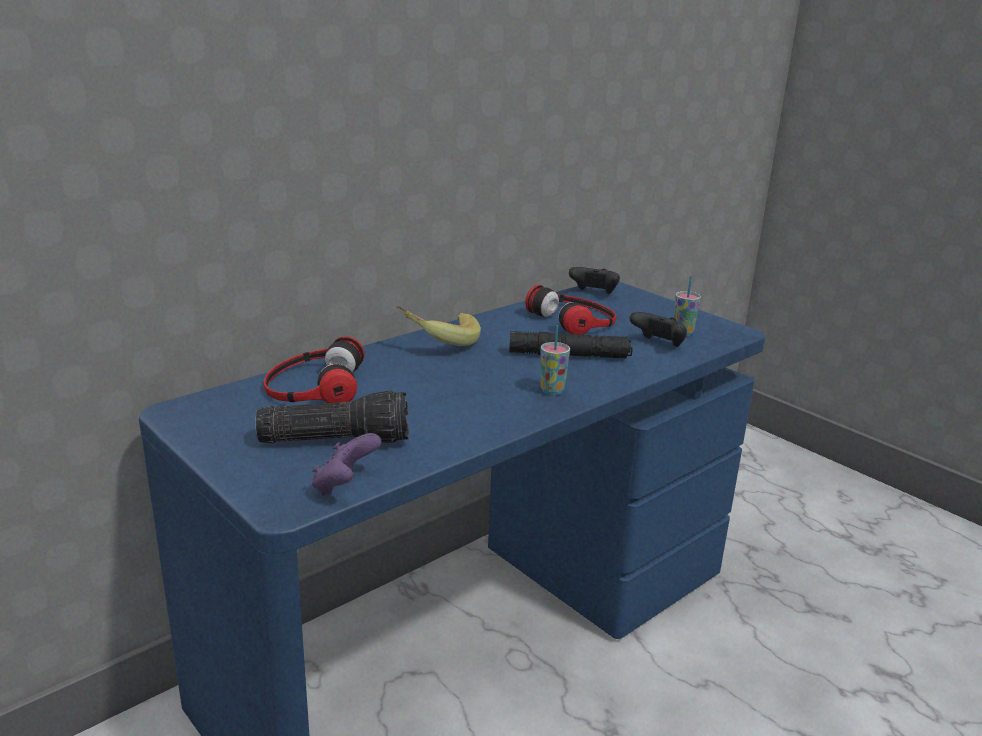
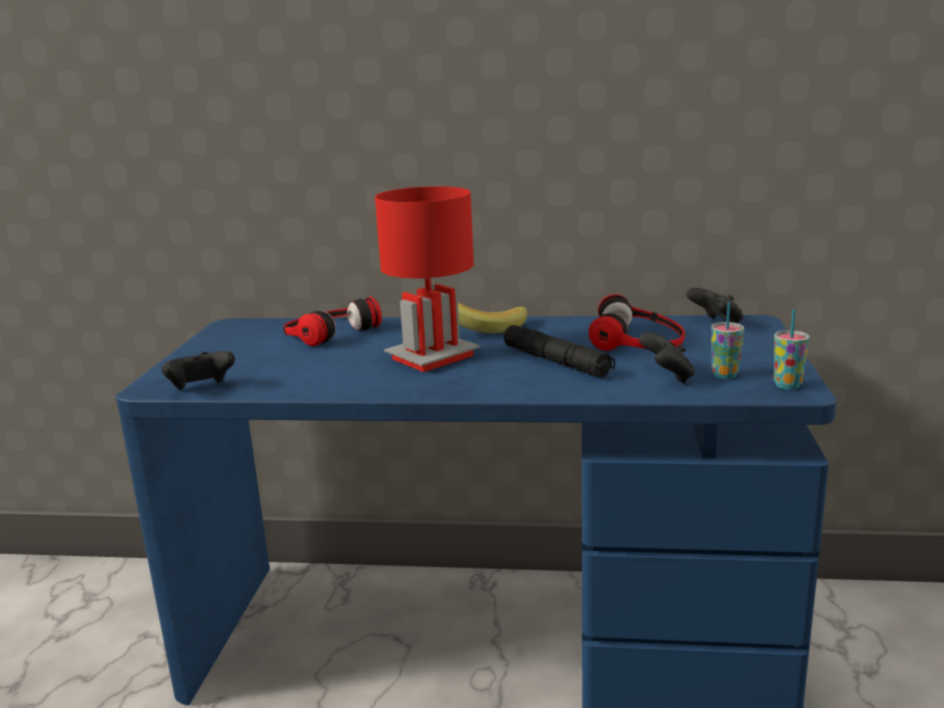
camera: 50 degrees right, 5 degrees down
(336, 439) = (263, 363): flashlight -> none
(344, 486) = (201, 389): purple game controller -> black game controller
(474, 381) = (433, 357): none -> red table lamp
(552, 391) = (471, 381): cup -> cup (787, 385)

